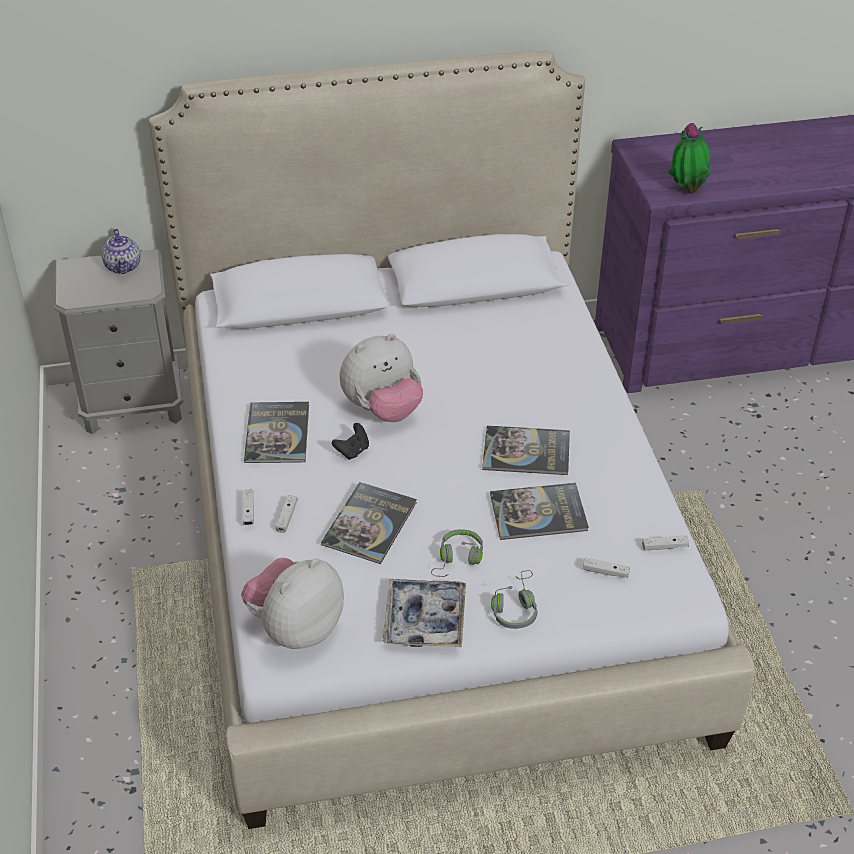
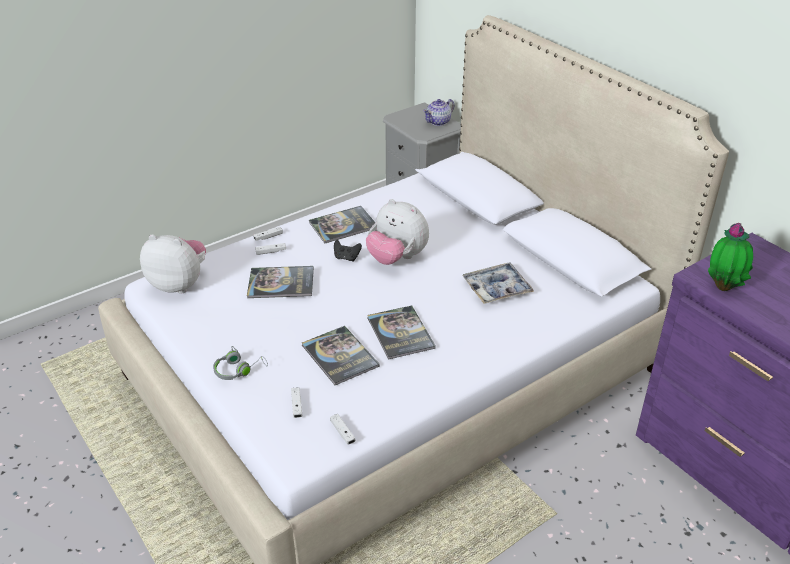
camera: 65 degrees right, 5 degrees down
(425, 620) = (208, 332): tray -> tray (497, 289)
(458, 559) = (271, 331): grey headphones -> none

